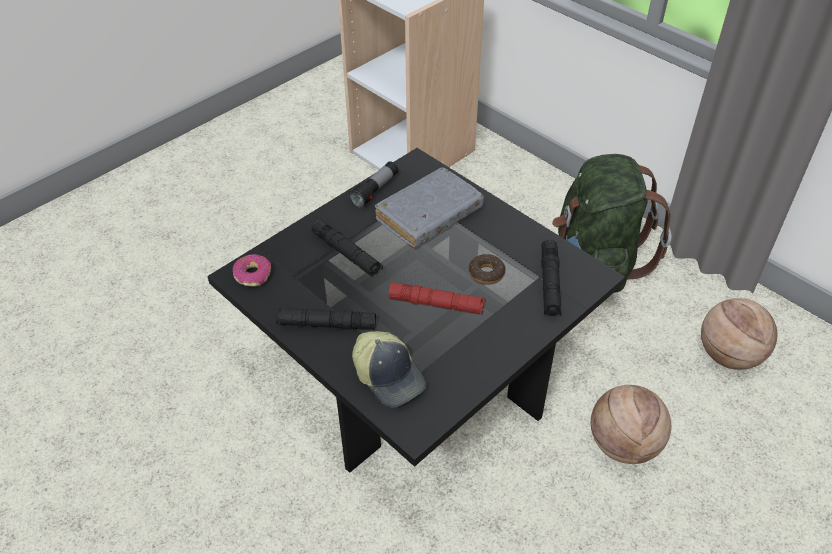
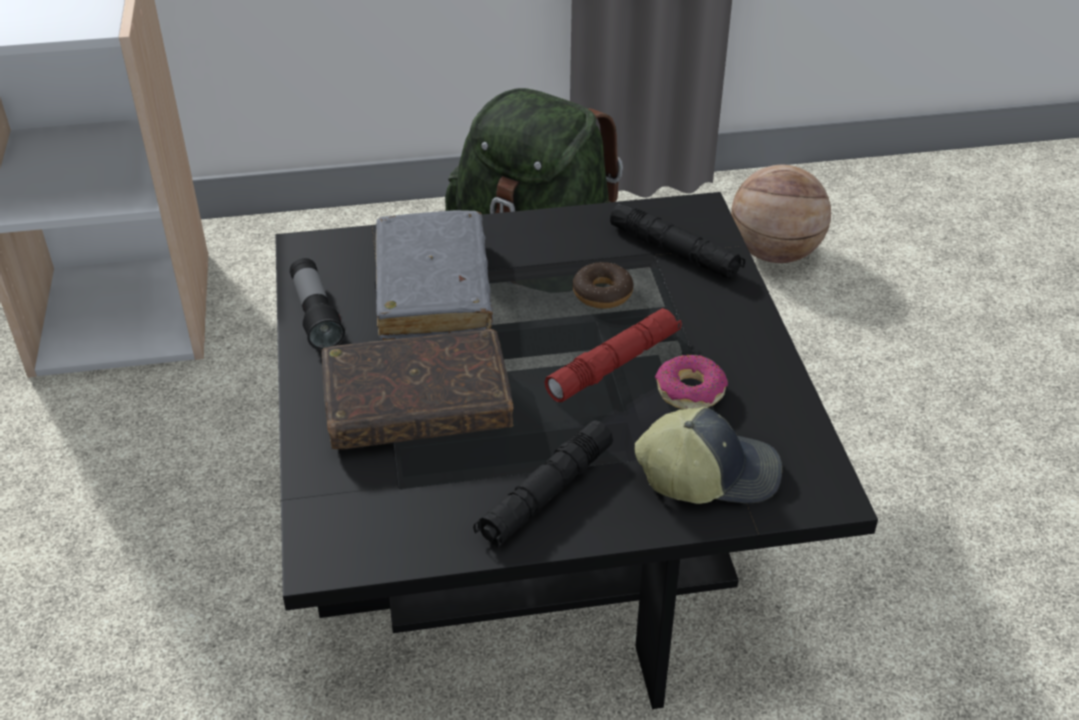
camera: 55 degrees left, 5 degrees down
(253, 275) = (346, 533): donut -> donut (690, 391)
(346, 253) = (418, 405): black flashlight -> brown book
(623, 445) = (830, 405): basketball -> none

